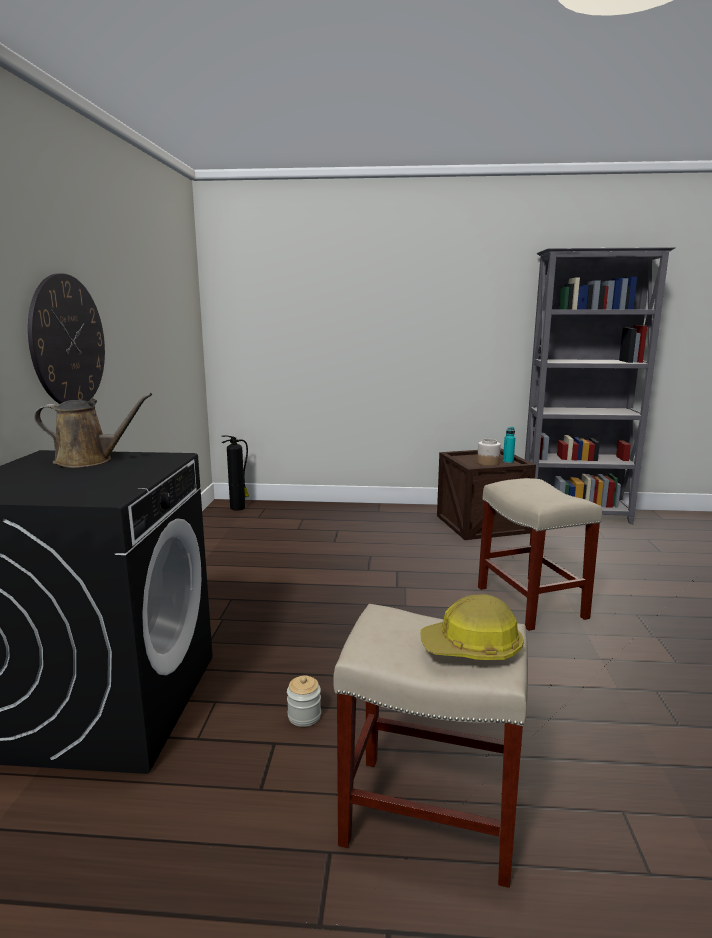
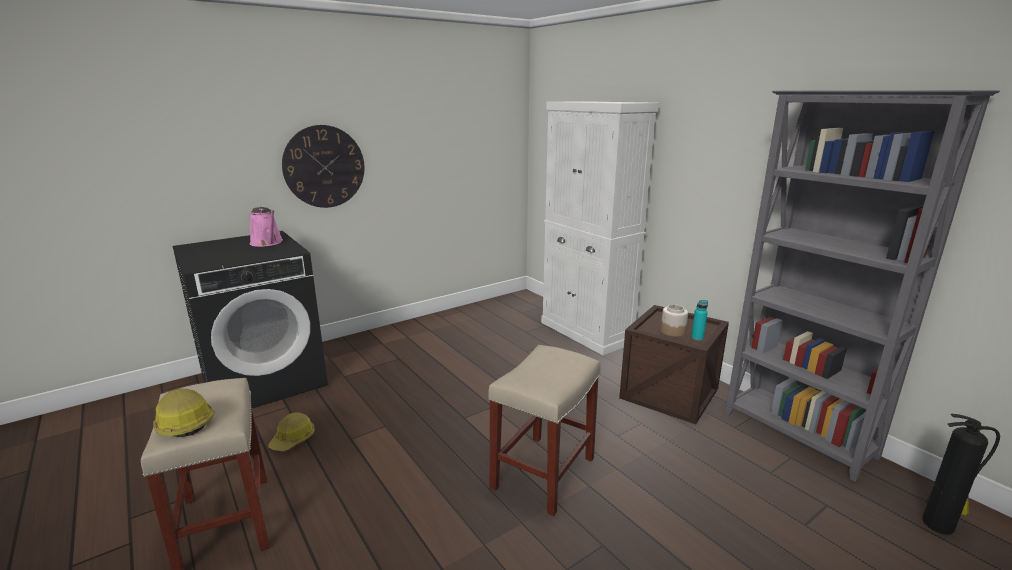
camera: 50 degrees right, 5 degrees up
(89, 461) = (267, 243): brown watering can -> pink watering can
(238, 507) = (525, 301): fire extinguisher -> fire extinguisher (939, 525)
(304, 716) = (293, 439): jar -> hard hat
(346, 511) = (586, 332): none -> white cabinet

